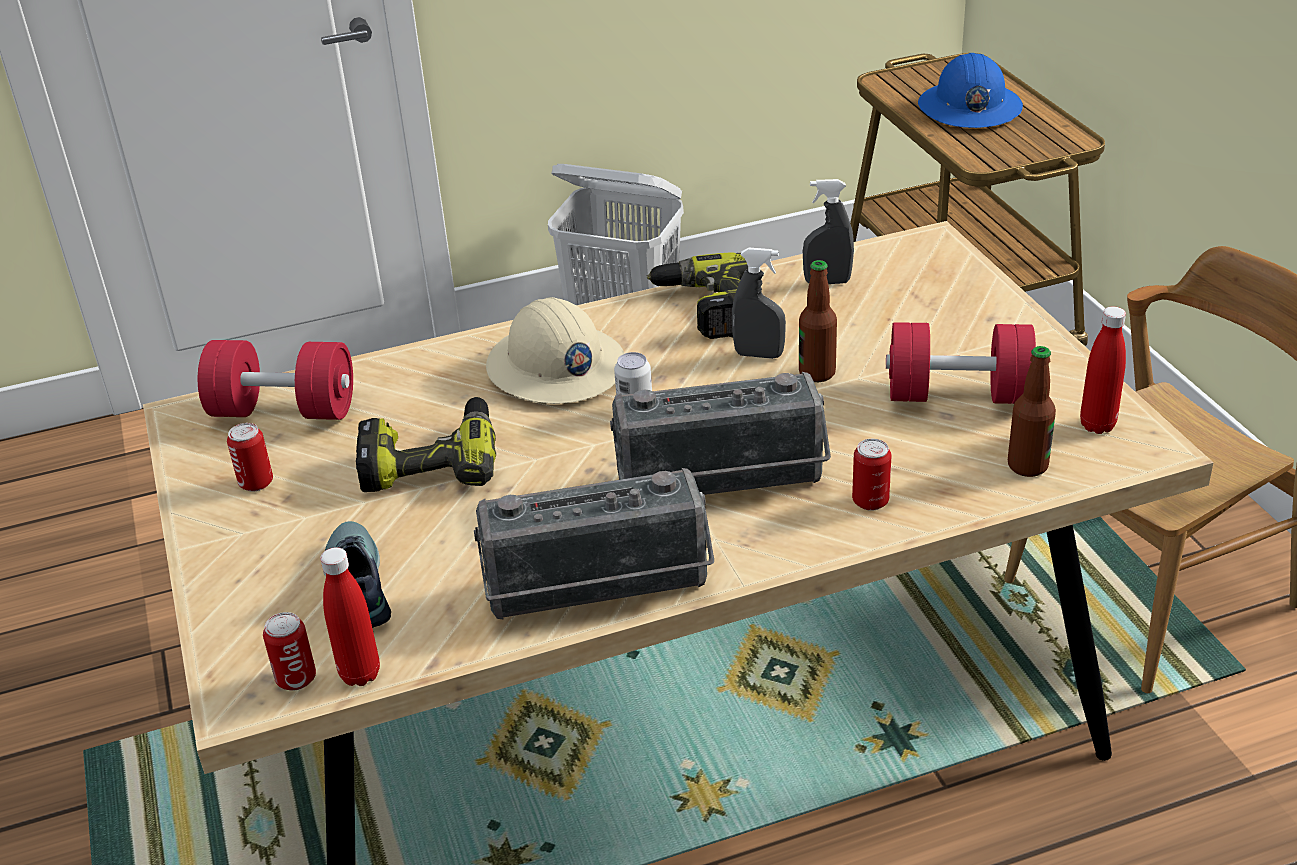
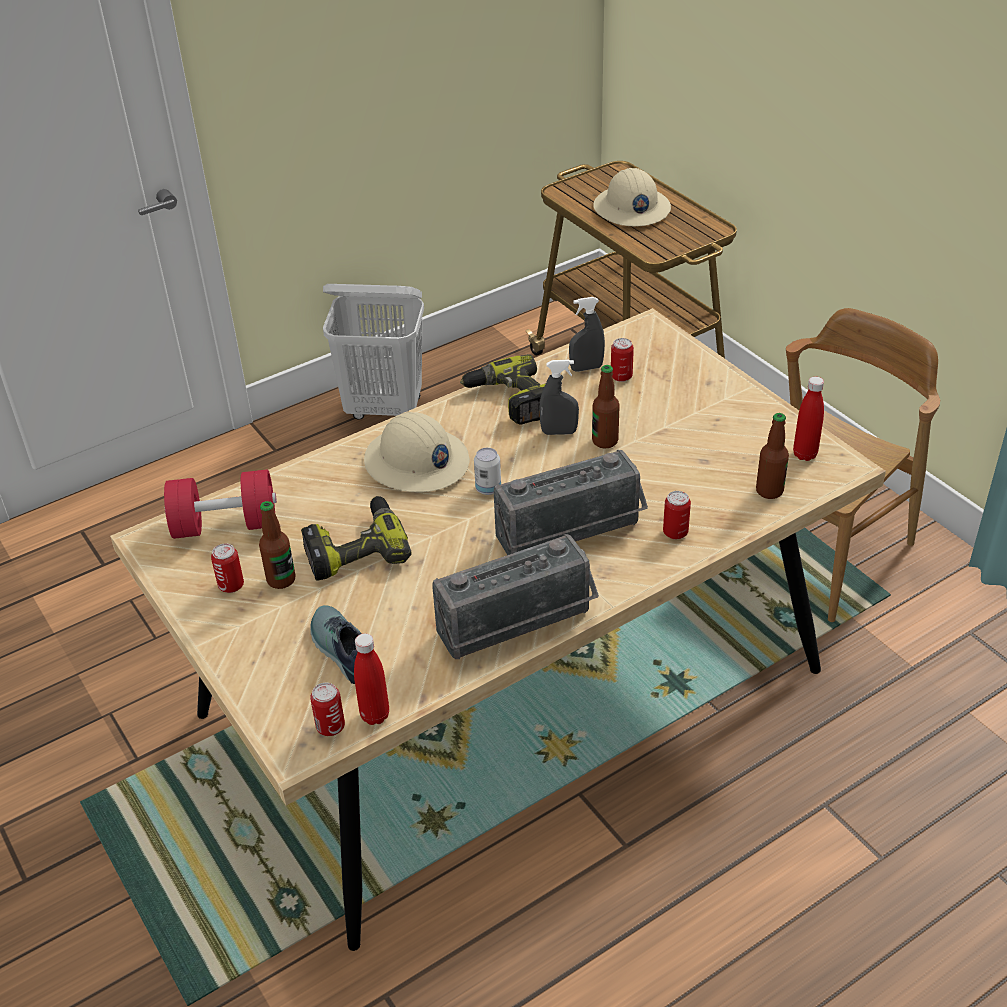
camera: 15 degrees left, 5 degrees up
(320, 485) = (281, 580): none -> bottle
(871, 297) = (621, 376): none -> can
(958, 395) = (706, 445): red dumbbell -> none
(969, 108) = (631, 209): blue hard hat -> beige hard hat

